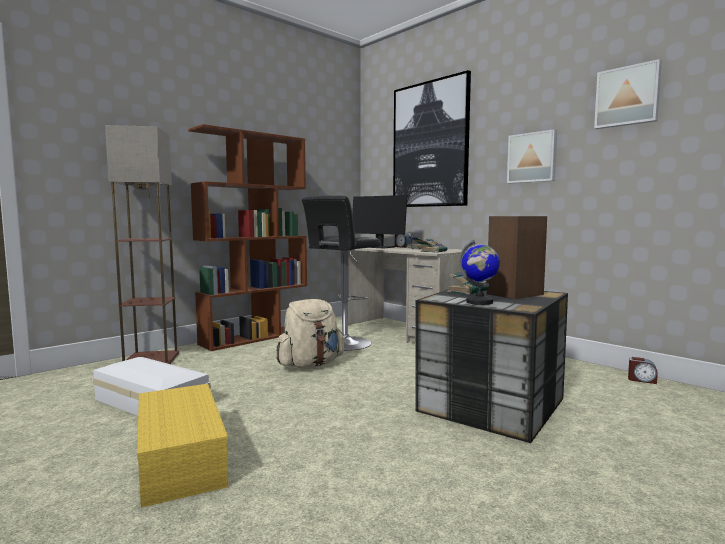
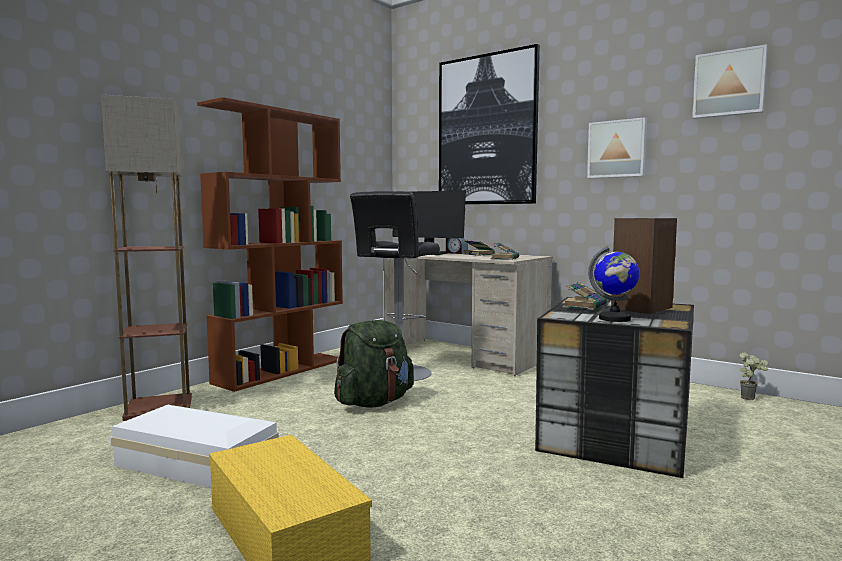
camera: 10 degrees left, 0 degrees up
(310, 365) = (374, 403): beige backpack -> green backpack
(642, 380) = (751, 398): alarm clock -> potted plant

